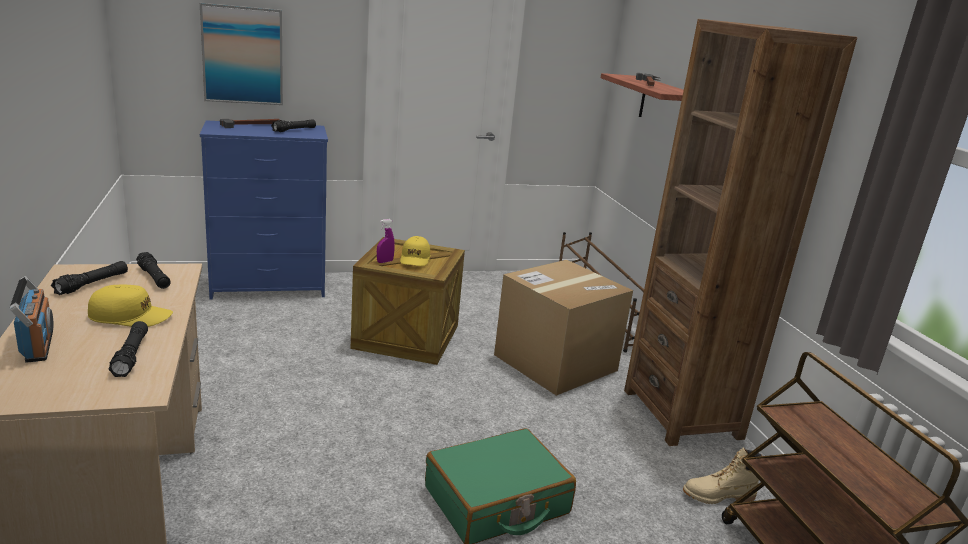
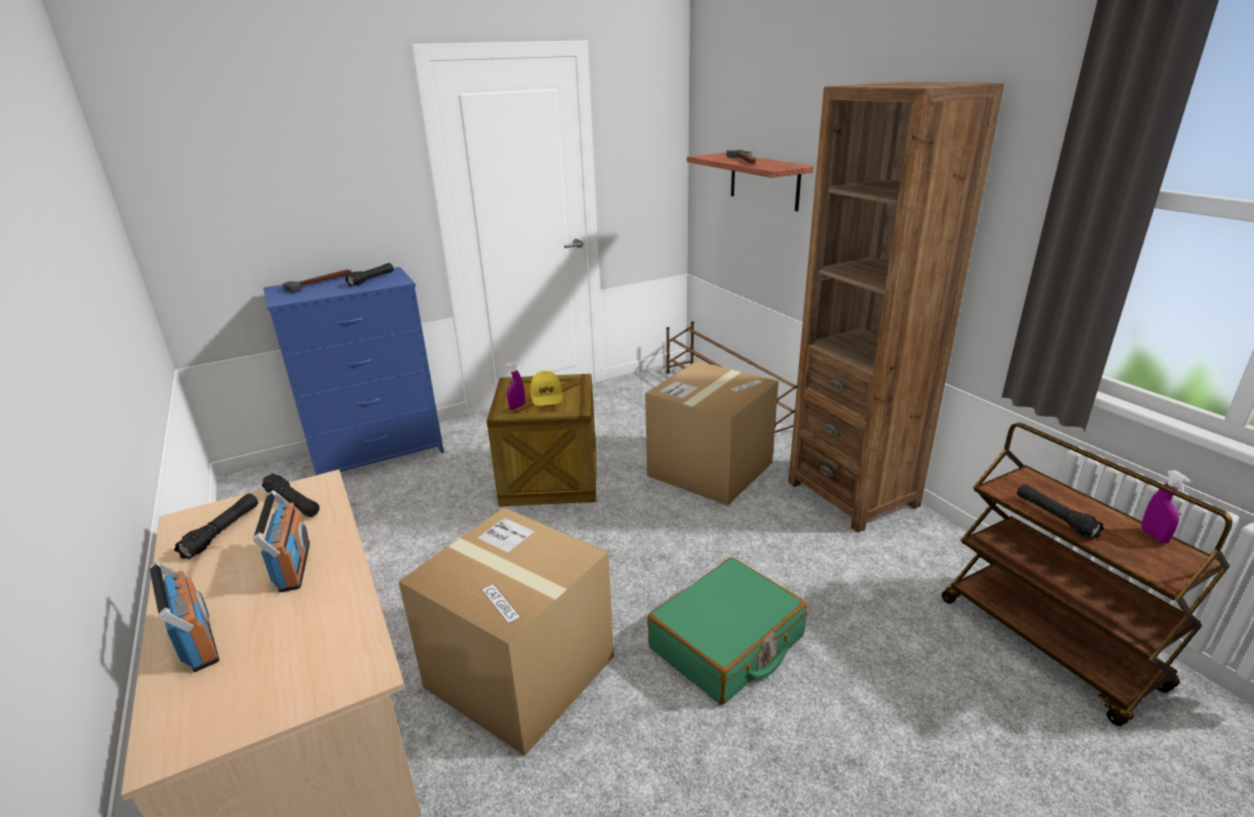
camera: 10 degrees left, 5 degrees up
(130, 317) = (293, 566): yellow cap -> radio
(131, 355) = (323, 623): black flashlight -> black flashlight (1055, 517)
(243, 55) = (290, 204): picture -> none
(307, 475) = (520, 671): none -> cardboard box
(718, 496) = (926, 575): beige boot -> none
(909, 482) = (1154, 536): none -> purple spray bottle

